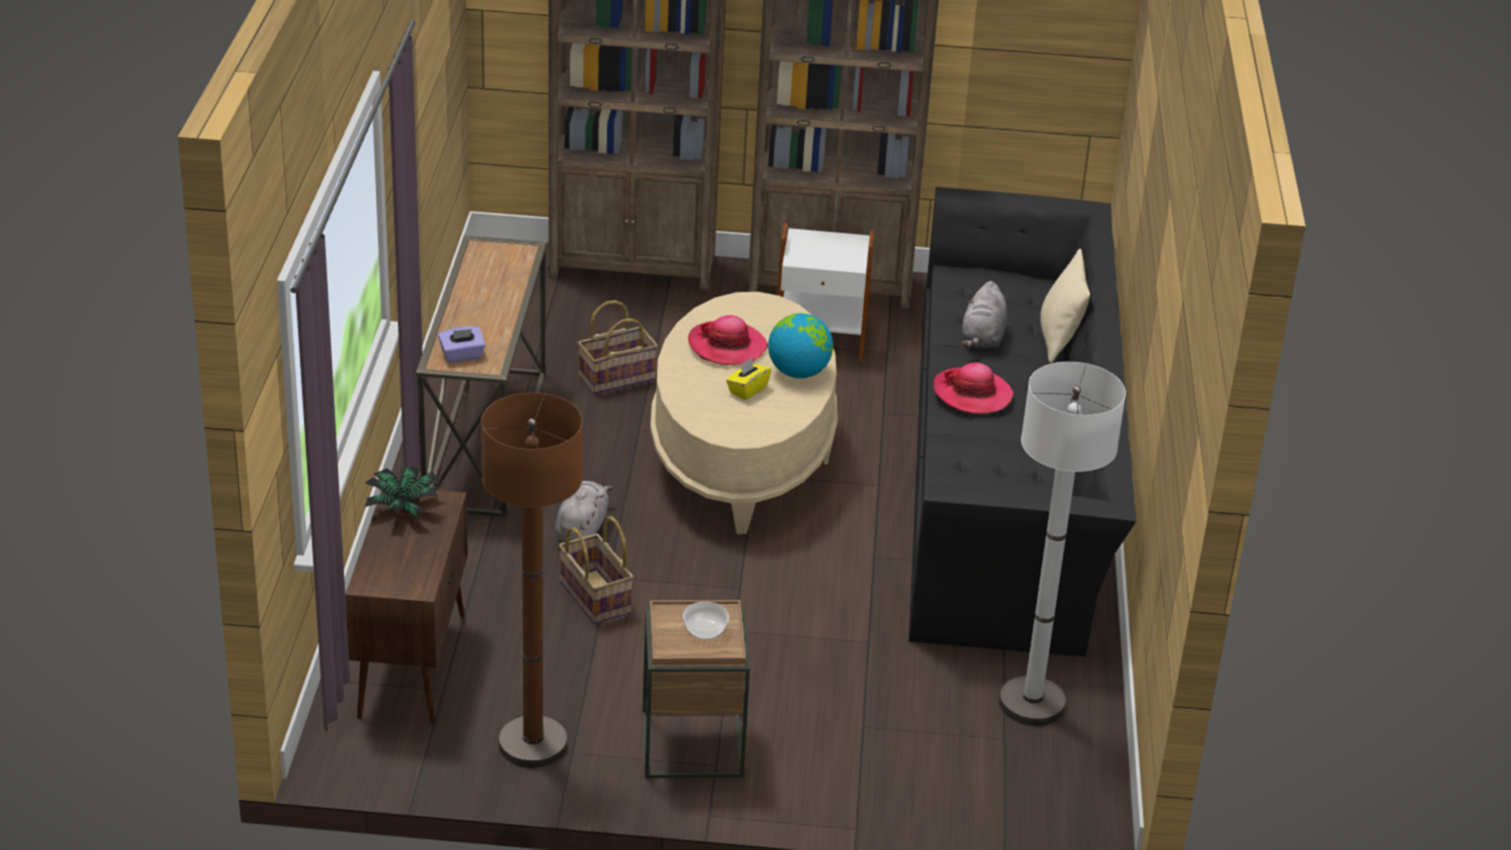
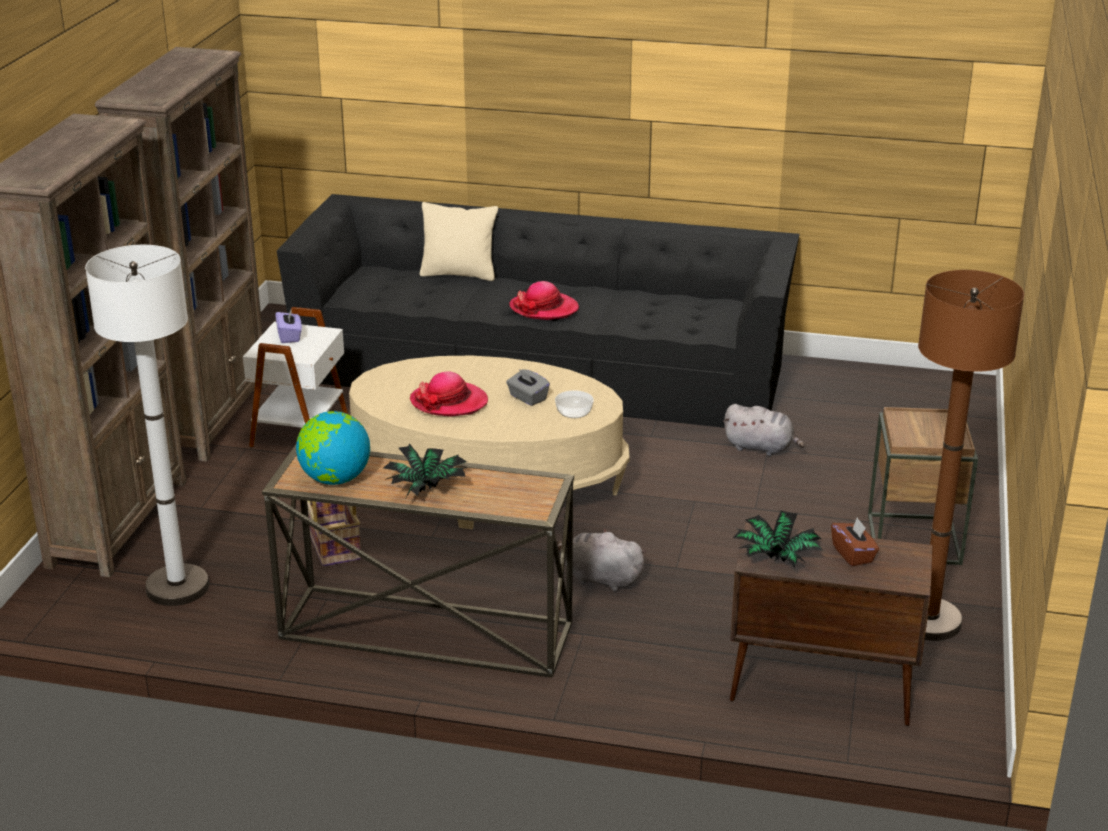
camera: 80 degrees left, 5 degrees down
(412, 552) = (853, 554): none -> brown tissue box
(462, 355) = (522, 498): purple tissue box -> purple tissue box (289, 336)
(473, 309) = (427, 489): none -> potted plant
(593, 597) = (708, 577): basket -> none
(705, 629) = (925, 426): bowl -> bowl (573, 412)
(747, 390) = (527, 398): yellow tissue box -> grey tissue box
(798, 372) = (502, 373): globe -> globe (335, 479)
(982, 338) = (455, 298): grey plush toy -> grey plush toy (761, 448)
(1031, 703) = (839, 392): white floor lamp -> white floor lamp (177, 587)

